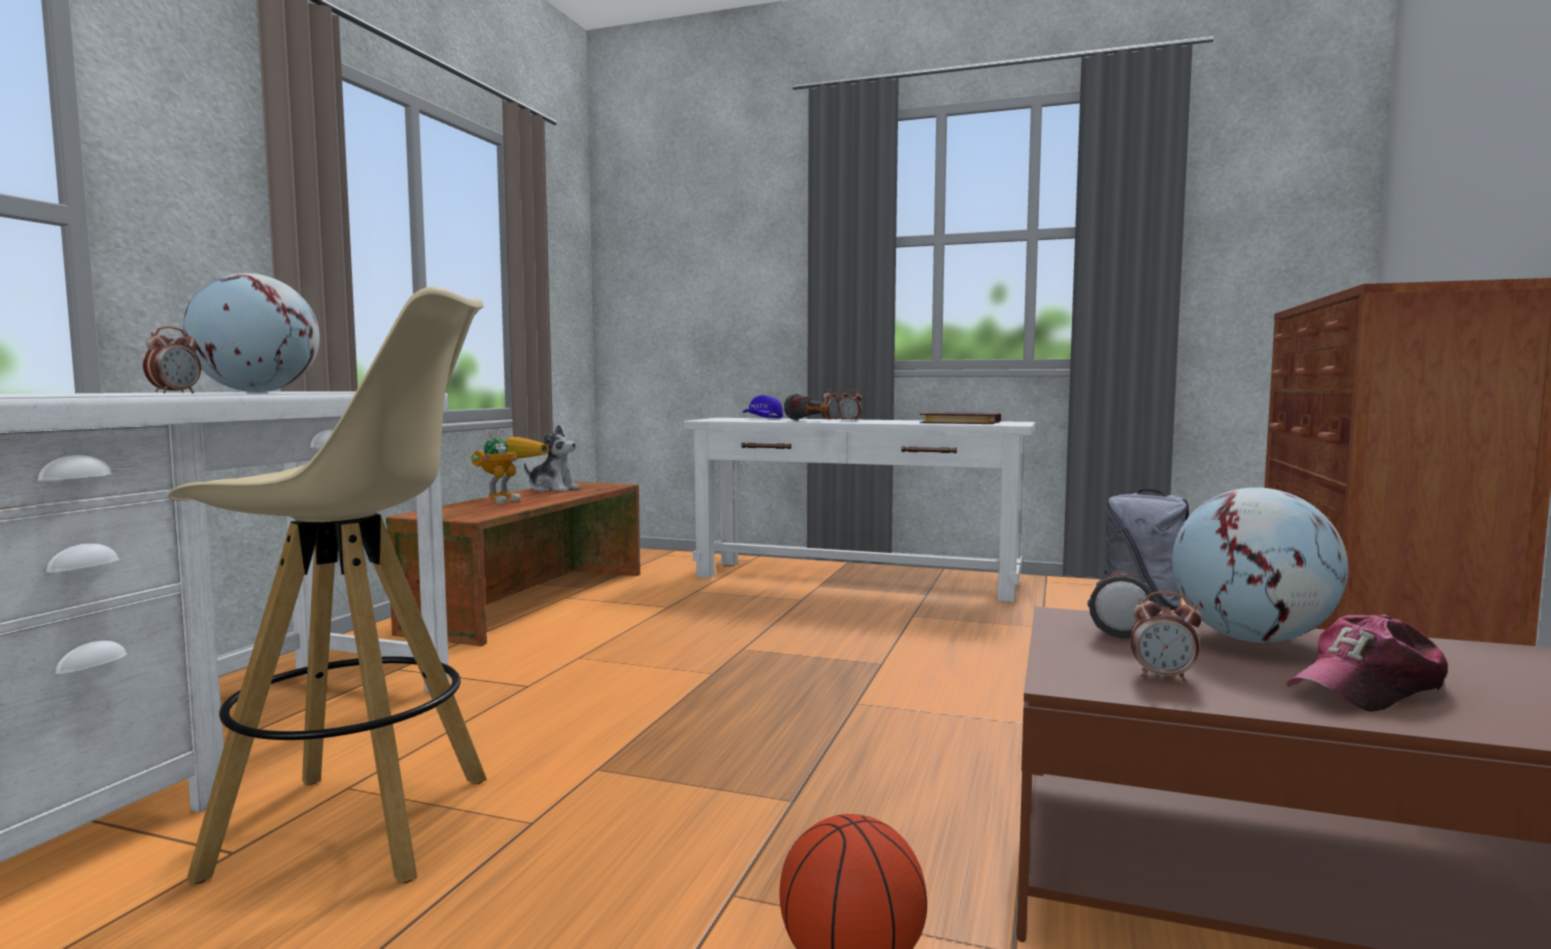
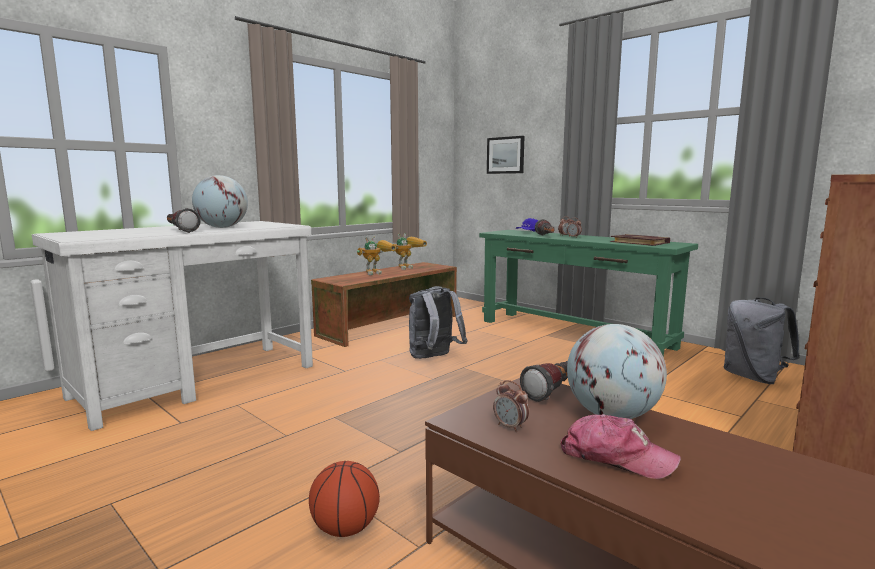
camera: 25 degrees right, 5 degrees up
(174, 393) = (180, 231): alarm clock -> flashlight
(358, 826) = (227, 422): beige stool -> none
(553, 489) = (407, 267): plush toy -> toy robot
(675, 641) = (434, 358): none -> grey backpack
(697, 294) = (505, 155): none -> picture
(855, 579) = (573, 333): white console table -> green console table
(1367, 688) = (615, 458): cap -> cap turned 150 degrees counterclockwise

